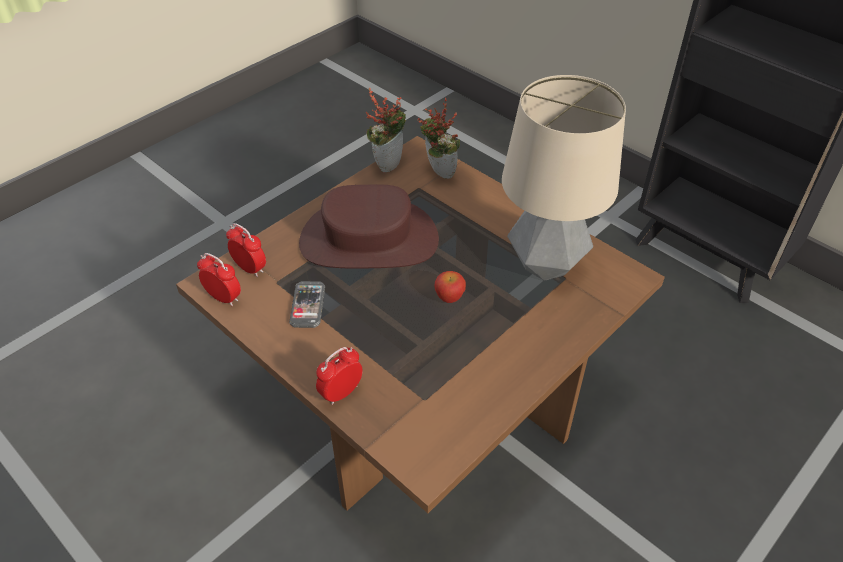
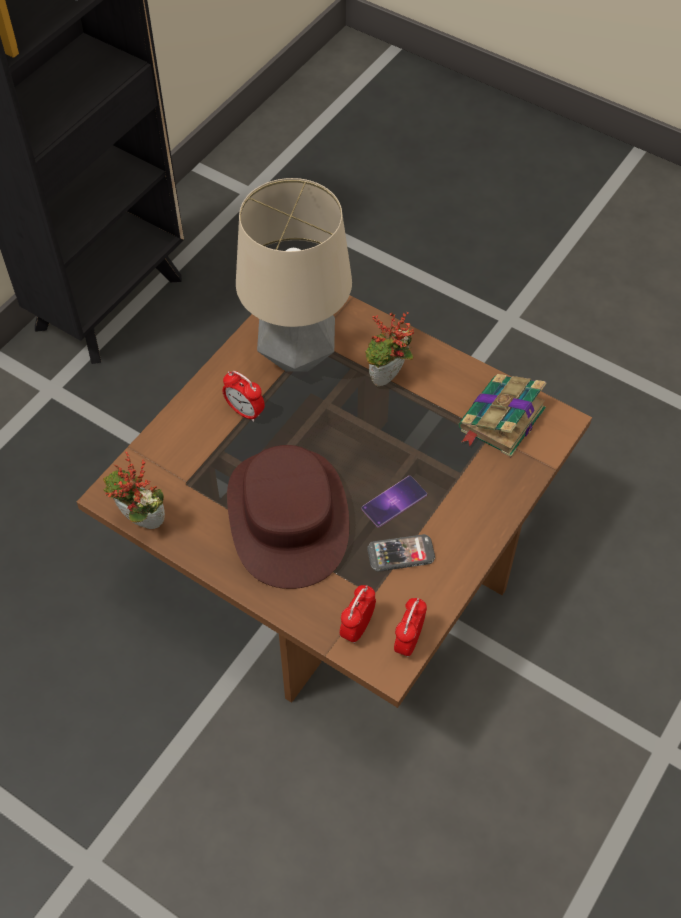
camera: 100 degrees left, 10 degrees up
(341, 393) = (503, 499): alarm clock -> alarm clock (245, 411)
(363, 309) = (394, 501): none -> phone
(437, 173) = (155, 468): potted plant -> potted plant (388, 381)
(439, 412) = (500, 420): none -> book
(449, 297) = (360, 430): apple -> none

